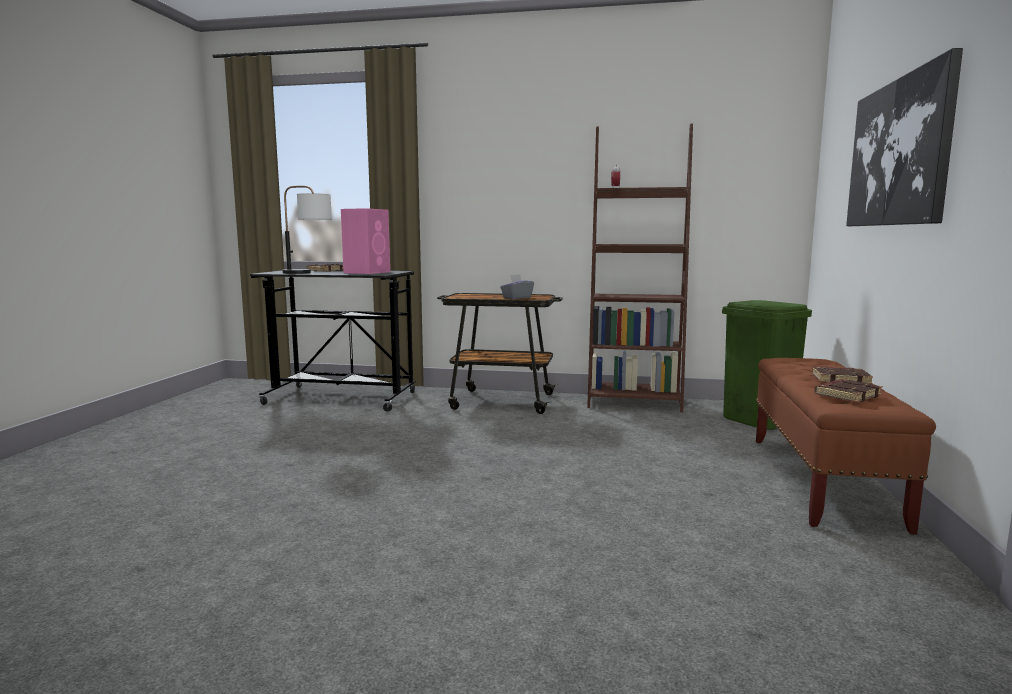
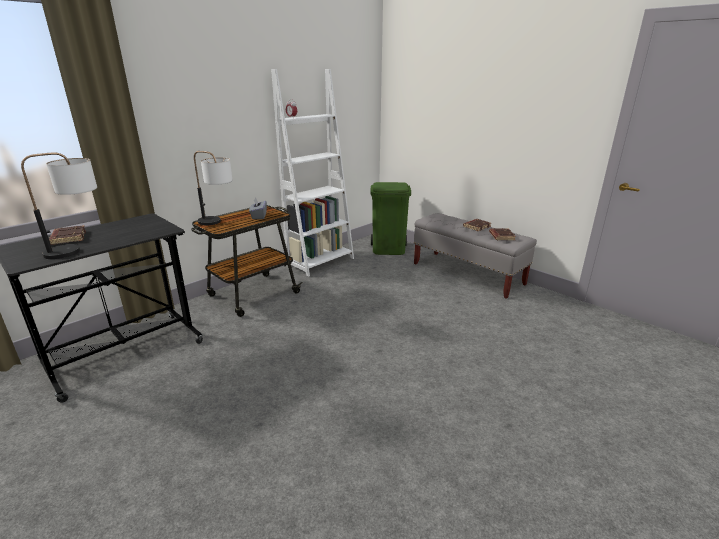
camera: 55 degrees left, 15 degrees up
(368, 272) = (132, 229): pink speaker -> none
(468, 295) = (218, 223): none -> table lamp
(634, 402) = (320, 262): brown bookcase -> white bookcase
(821, 480) = (467, 274): brown bench -> grey bench
(898, 153) = (481, 110): picture -> none

